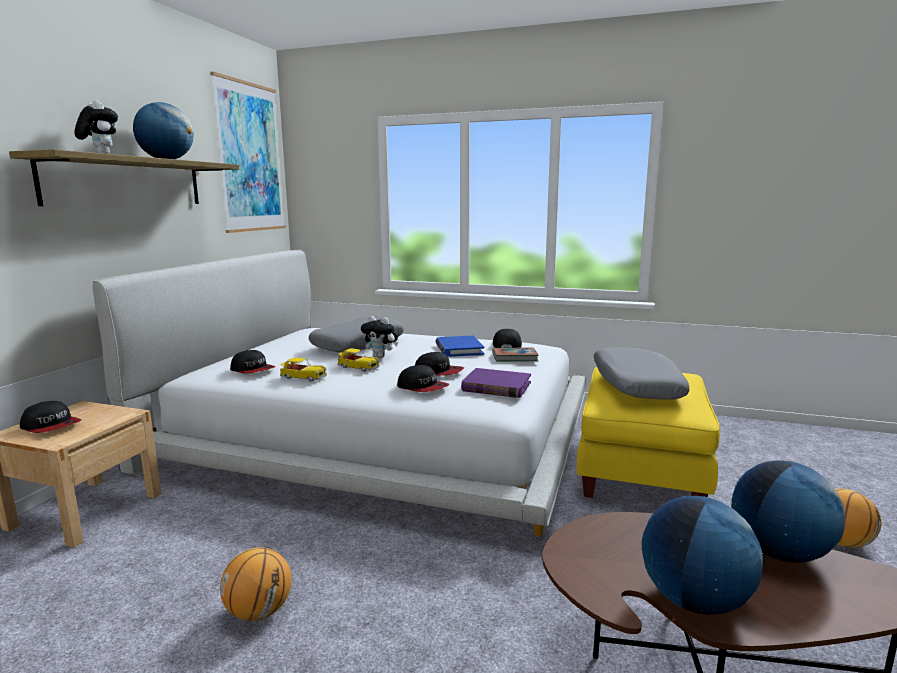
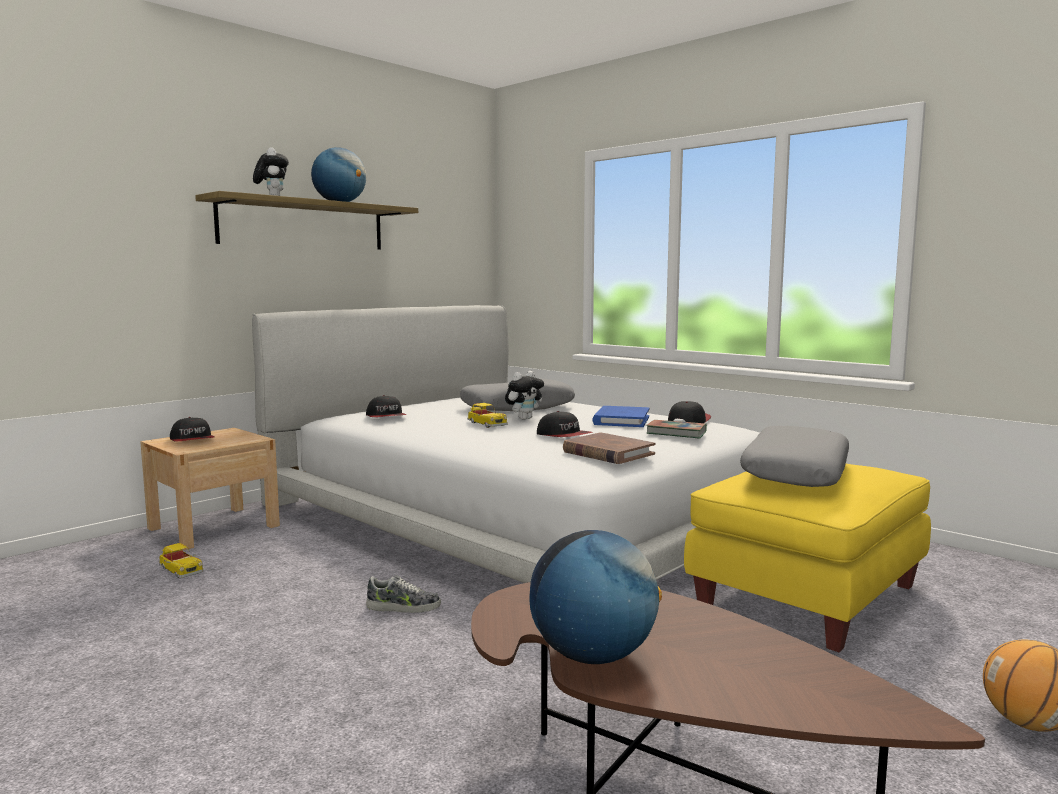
camera: 25 degrees right, 5 degrees down
(250, 158) = (449, 204): picture -> none
(259, 611) = (276, 622): basketball -> none
(302, 377) = (422, 426): toy car -> toy car (180, 570)
(367, 559) = (403, 607): none -> shoe
(381, 357) = (524, 418): plush toy -> plush toy turned 90 degrees counterclockwise
(423, 387) = (526, 445): cap -> none
(496, 387) = (608, 453): purple book -> brown book
(779, 553) = (763, 647): globe -> none

